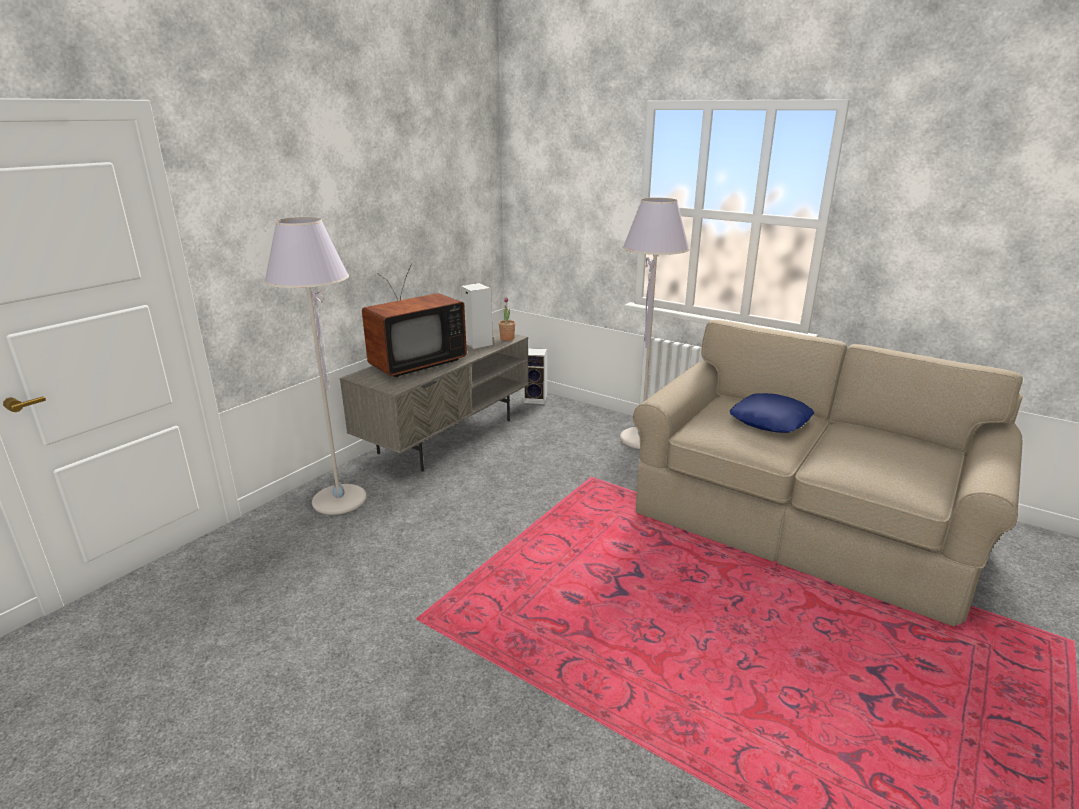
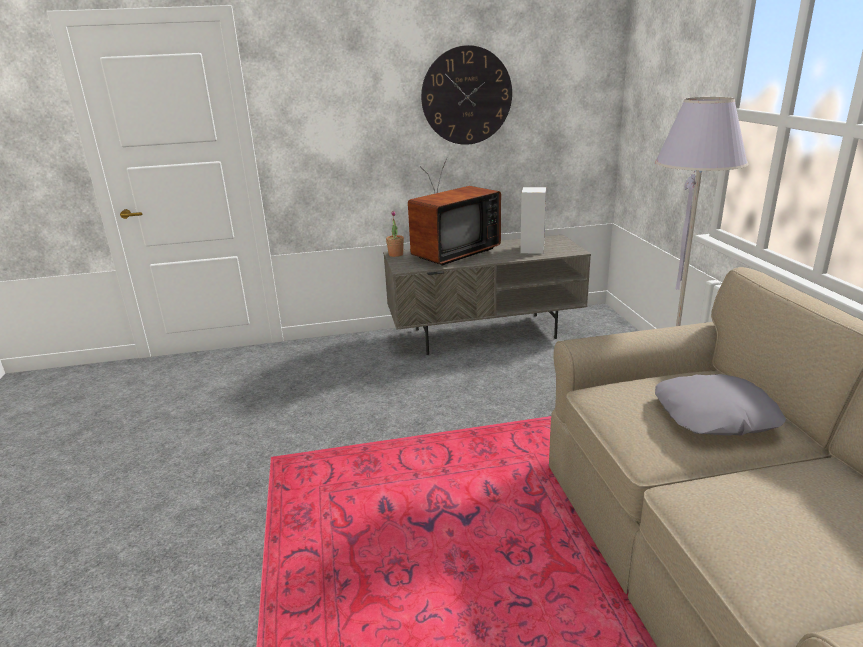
camera: 45 degrees right, 0 degrees up
(339, 500) = (346, 354): grey floor lamp -> none
(395, 201) = (466, 96): none -> wall clock
(413, 363) = (451, 254): television -> television turned 45 degrees counterclockwise
(507, 338) = (567, 251): potted plant -> potted plant (396, 254)
(536, 399) = (610, 327): speaker -> none
(771, 421) = (715, 416): blue pillow -> grey pillow

